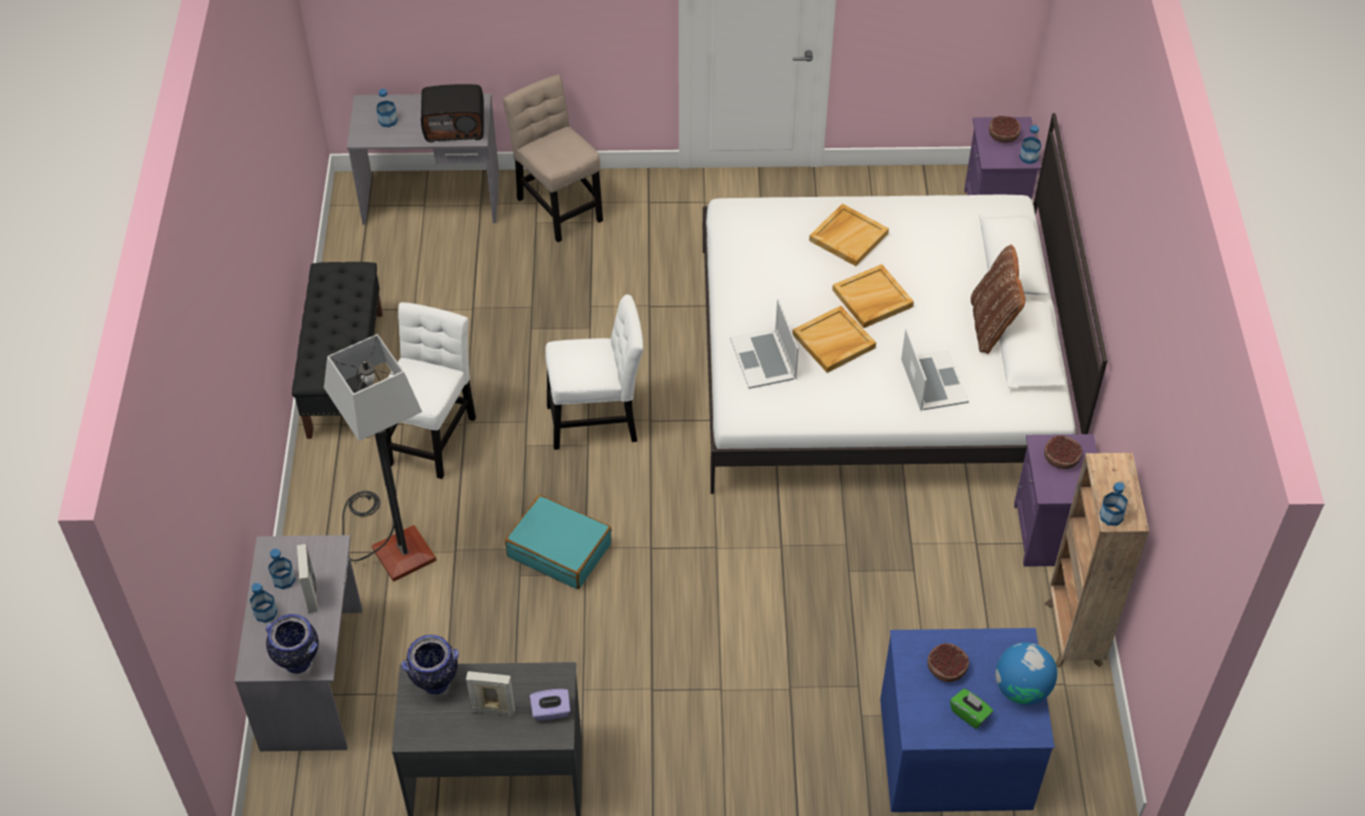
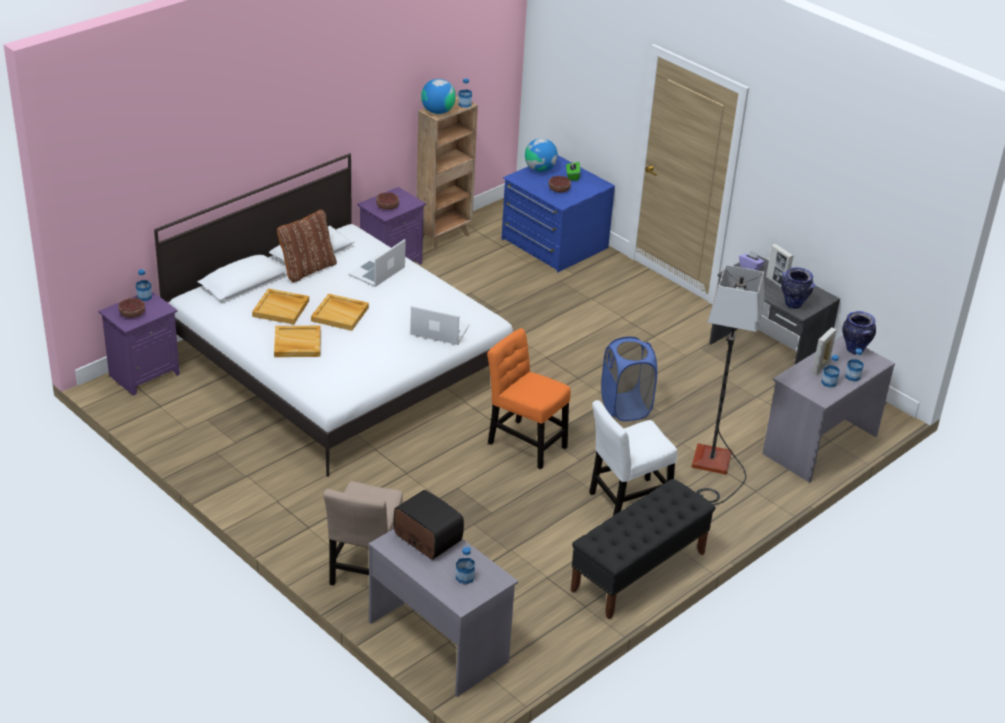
camera: 135 degrees left, 15 degrees down
(560, 550) = (625, 407): turquoise suitcase -> blue laundry basket
(597, 421) = (524, 443): white chair -> orange chair
(763, 358) = (439, 330): laptop -> laptop turned 105 degrees counterclockwise
(833, 342) = (393, 313): beige tray -> beige tray (281, 308)
(1111, 471) = (437, 111): none -> globe

